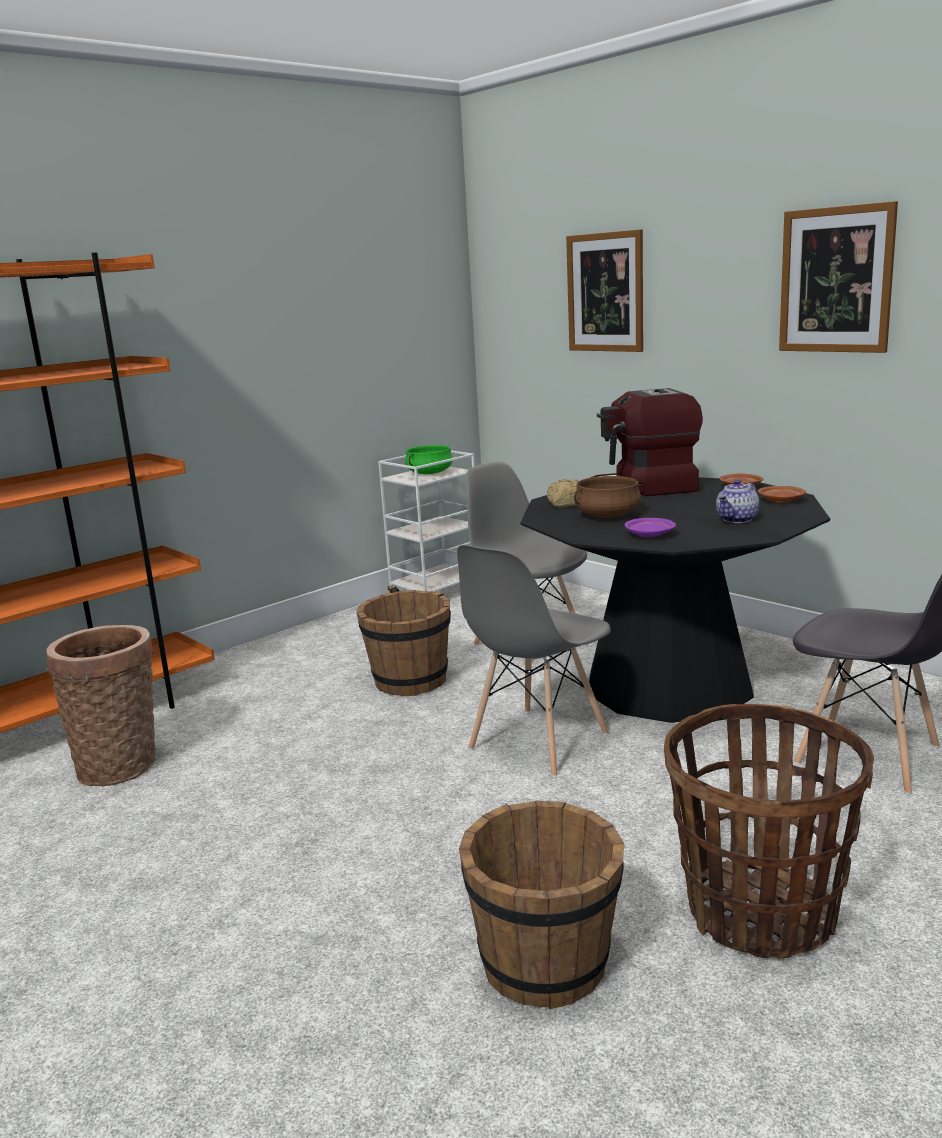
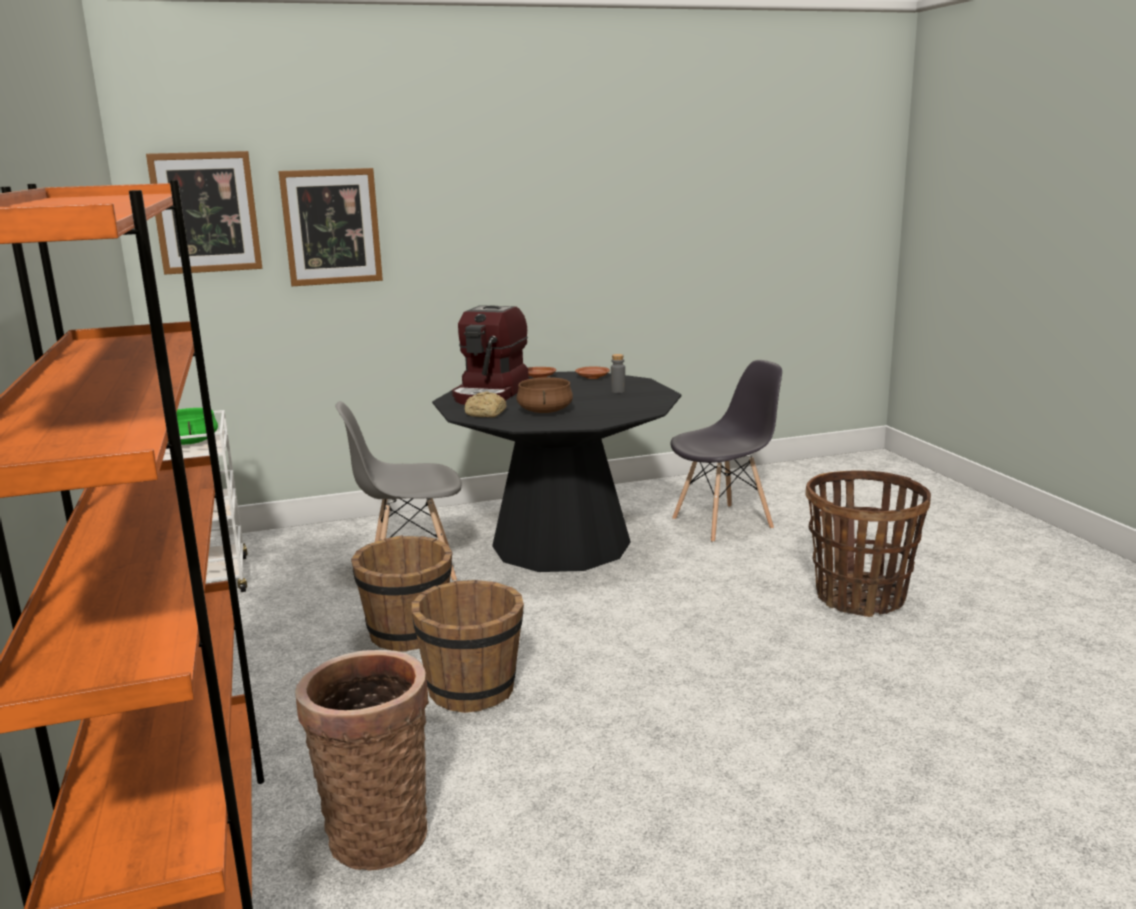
camera: 65 degrees left, 0 degrees up
(537, 742) = (595, 607): grey chair -> none
(546, 965) = (876, 668): brown bucket -> brown bucket (473, 689)
(649, 534) = (615, 411): purple plate -> none
(737, 519) = (618, 391): teapot -> grey bottle
(836, 280) = (557, 213): picture -> picture (206, 212)

